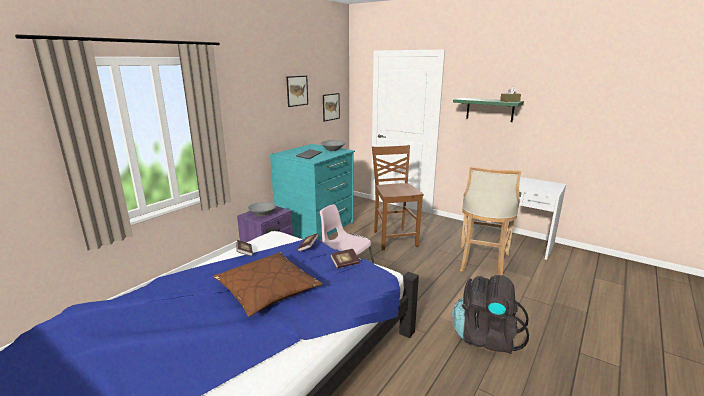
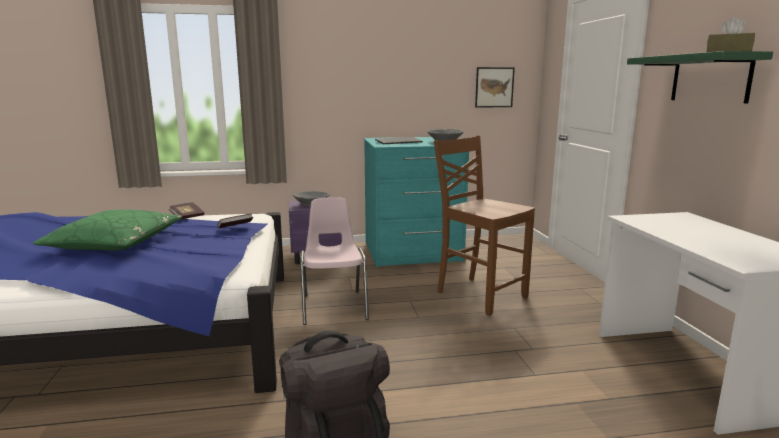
camera: 45 degrees right, 5 degrees down
(267, 290) = (115, 243): brown pillow -> green pillow
(297, 91) = (424, 57): picture -> none
(345, 263) = (216, 248): book -> none
(394, 238) = (479, 294): brown chair -> brown chair turned 75 degrees counterclockwise
(482, 263) = (553, 375): beige stool -> none

